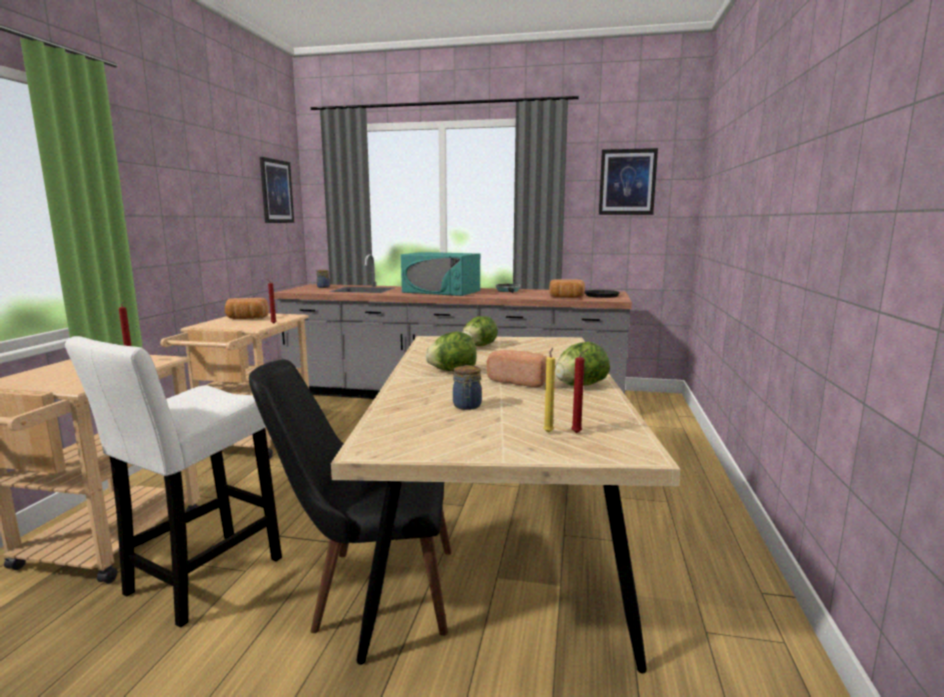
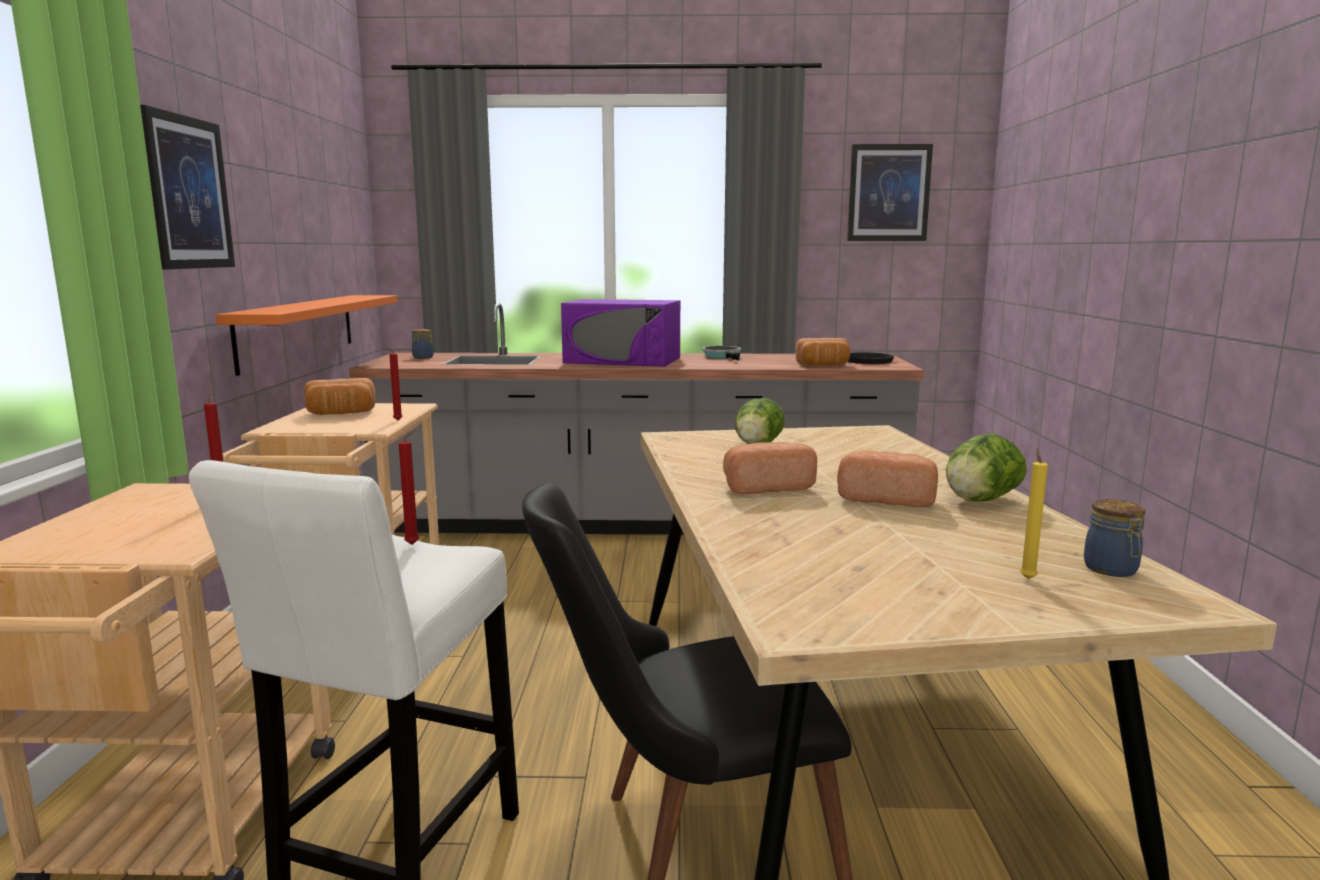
camera: 10 degrees left, 0 degrees up
(238, 268) = (298, 330): none -> orange shelf
(276, 191) = (342, 201): picture -> picture (187, 193)
(441, 291) = (623, 360): turquoise microwave -> purple microwave
(452, 371) = (765, 487): lettuce -> bread
(467, 406) = (857, 544): jar -> jar (1112, 570)
(578, 433) = (1070, 576): red candle -> red candle (414, 544)

